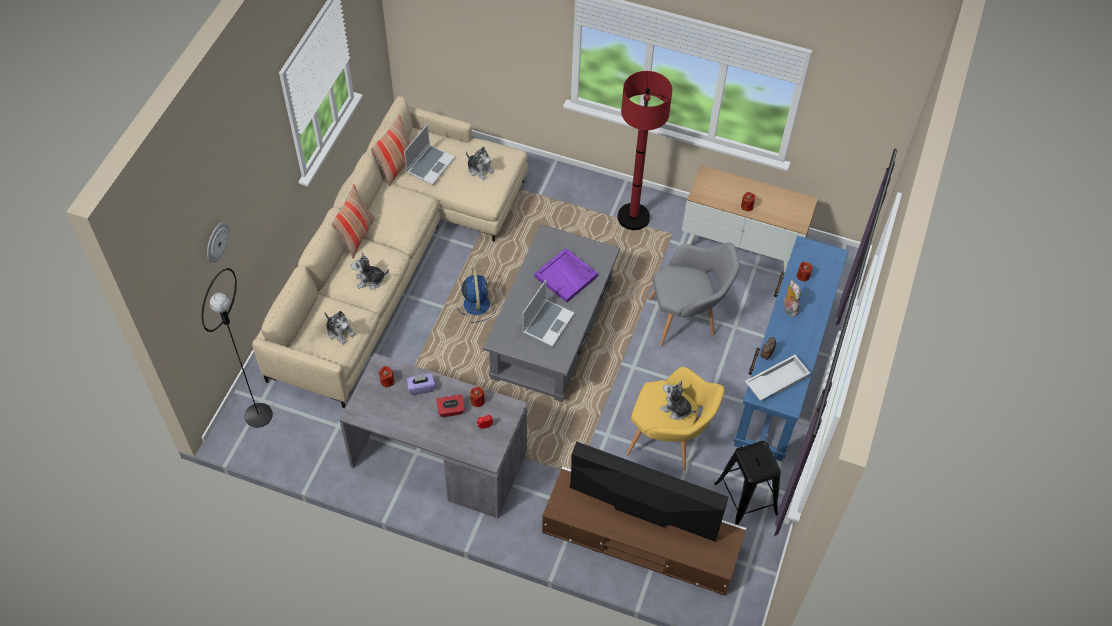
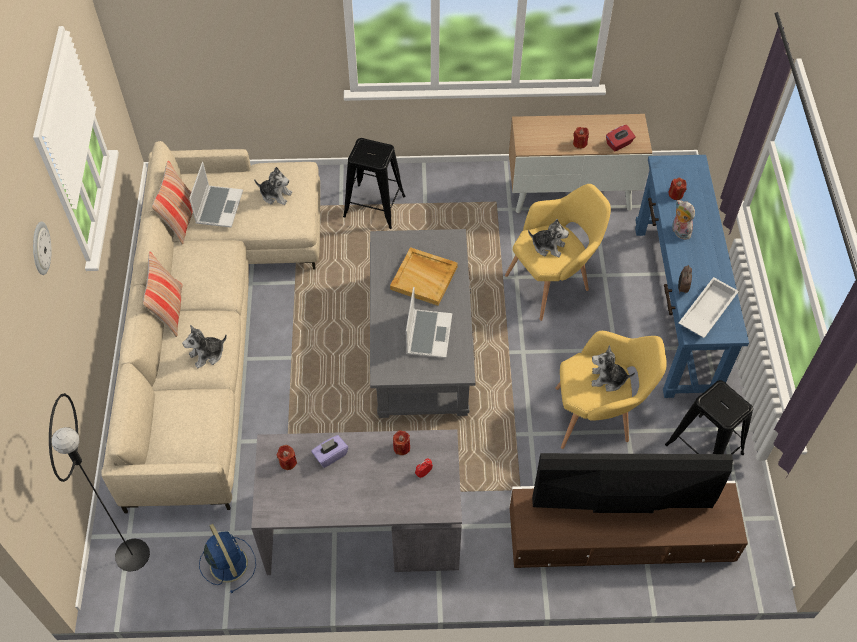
camera: 20 degrees left, 0 degrees up
(216, 241) = (28, 367): wall clock -> wall clock (40, 248)
(340, 331) = (198, 424): plush toy -> plush toy (548, 246)
(451, 410) = (376, 469): red tissue box -> red tissue box (619, 144)
(476, 303) = (326, 341): blue fan -> blue fan (228, 562)
(566, 276) = (424, 278): purple tray -> beige tray
(567, 205) = (374, 206): none -> black stool
(633, 217) = (449, 198): red floor lamp -> none
(687, 318) = (553, 282): grey armchair -> yellow armchair

